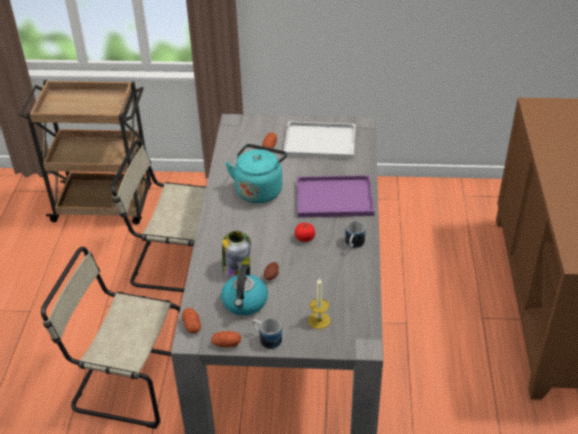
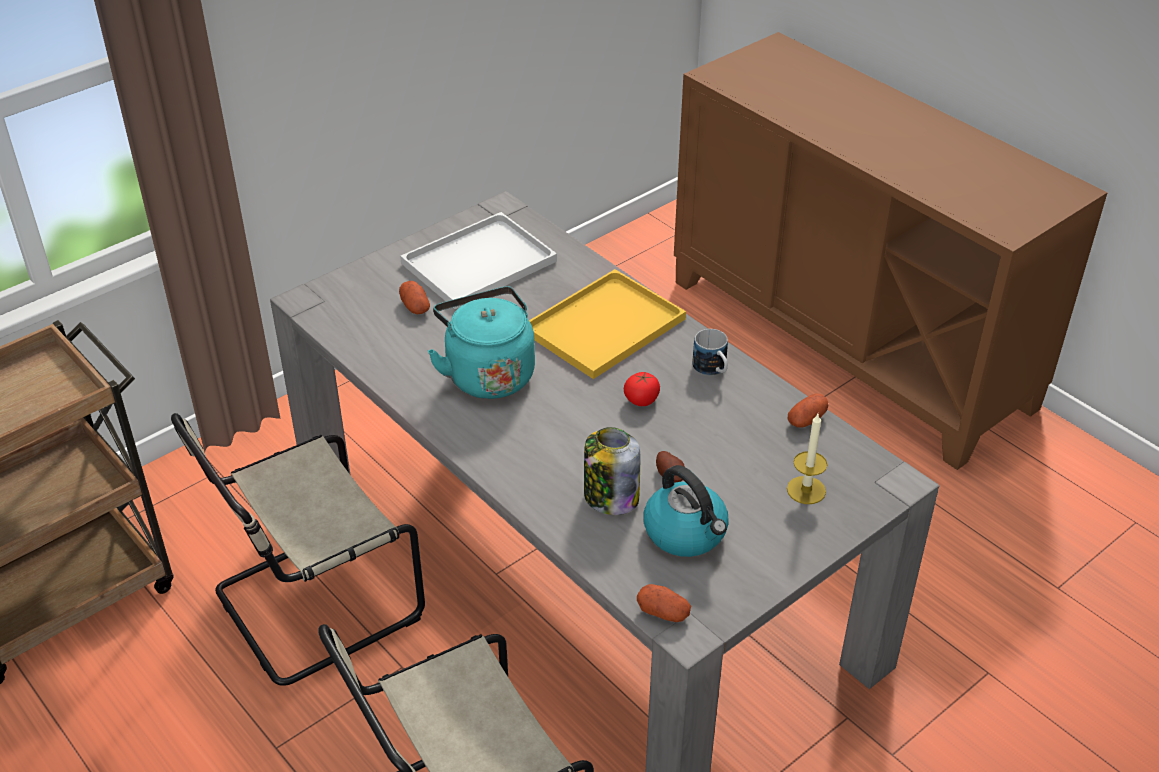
camera: 45 degrees left, 0 degrees up
(226, 344) = (741, 602): potato -> potato (806, 420)
(266, 339) = (779, 558): mug -> none
(332, 198) = (603, 327): purple tray -> yellow tray

